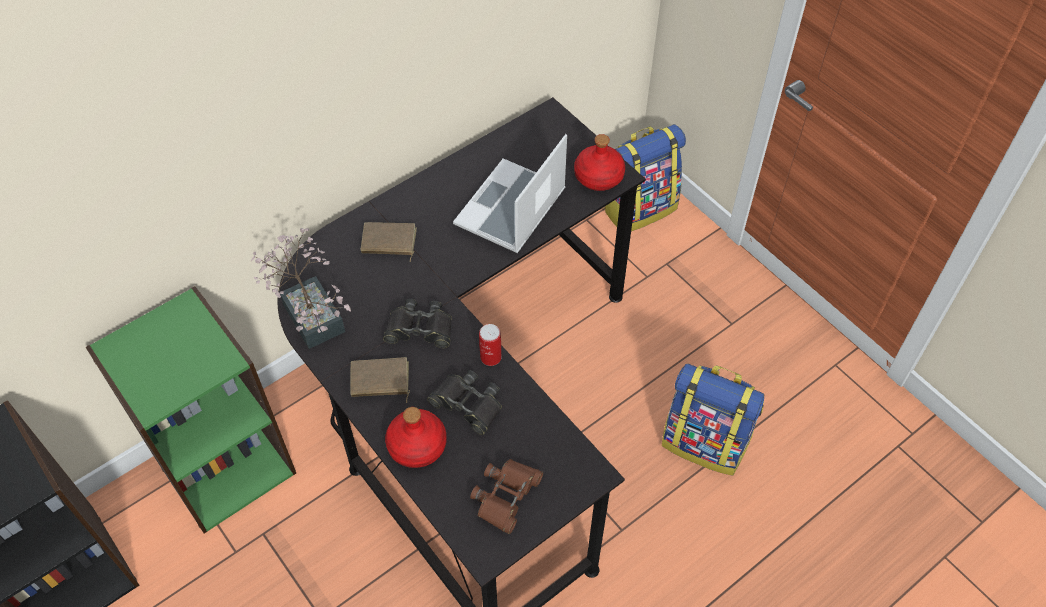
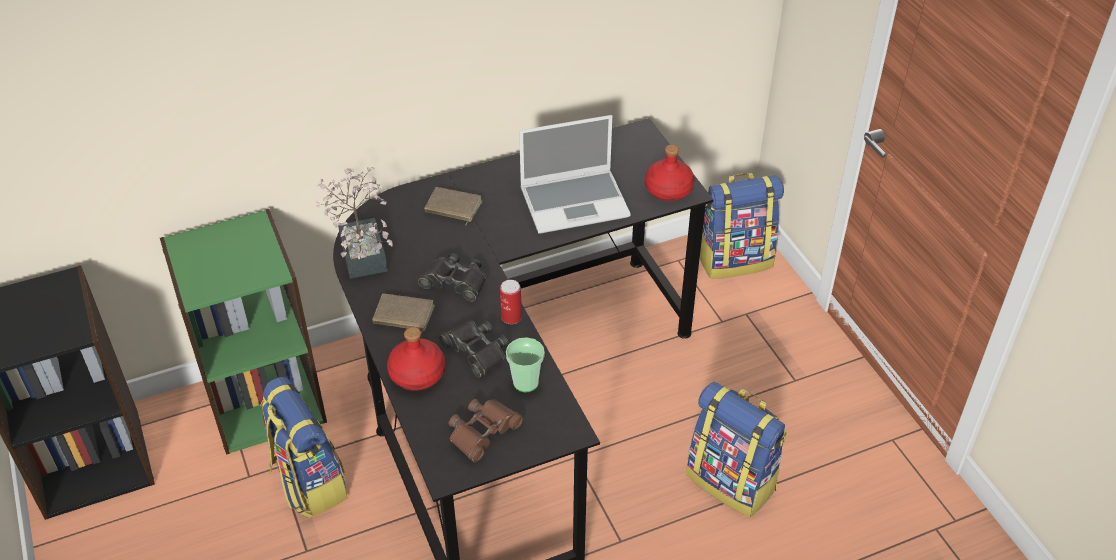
camera: 15 degrees right, 10 degrees down
(298, 543) = (308, 482): none -> backpack
(511, 209) = (575, 202): laptop -> laptop turned 150 degrees counterclockwise
(530, 429) = (526, 382): none -> cup

